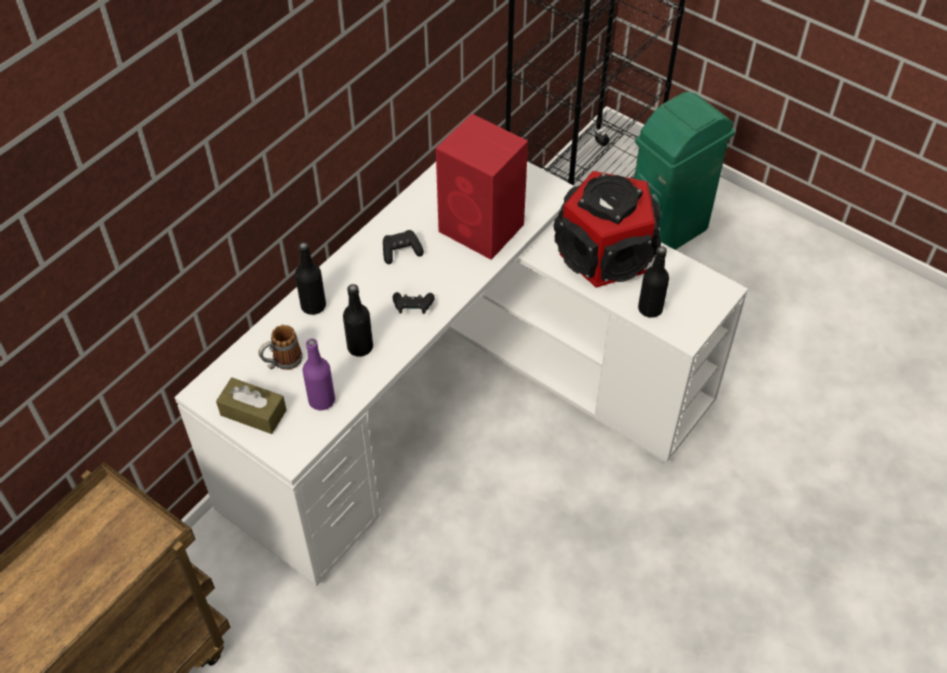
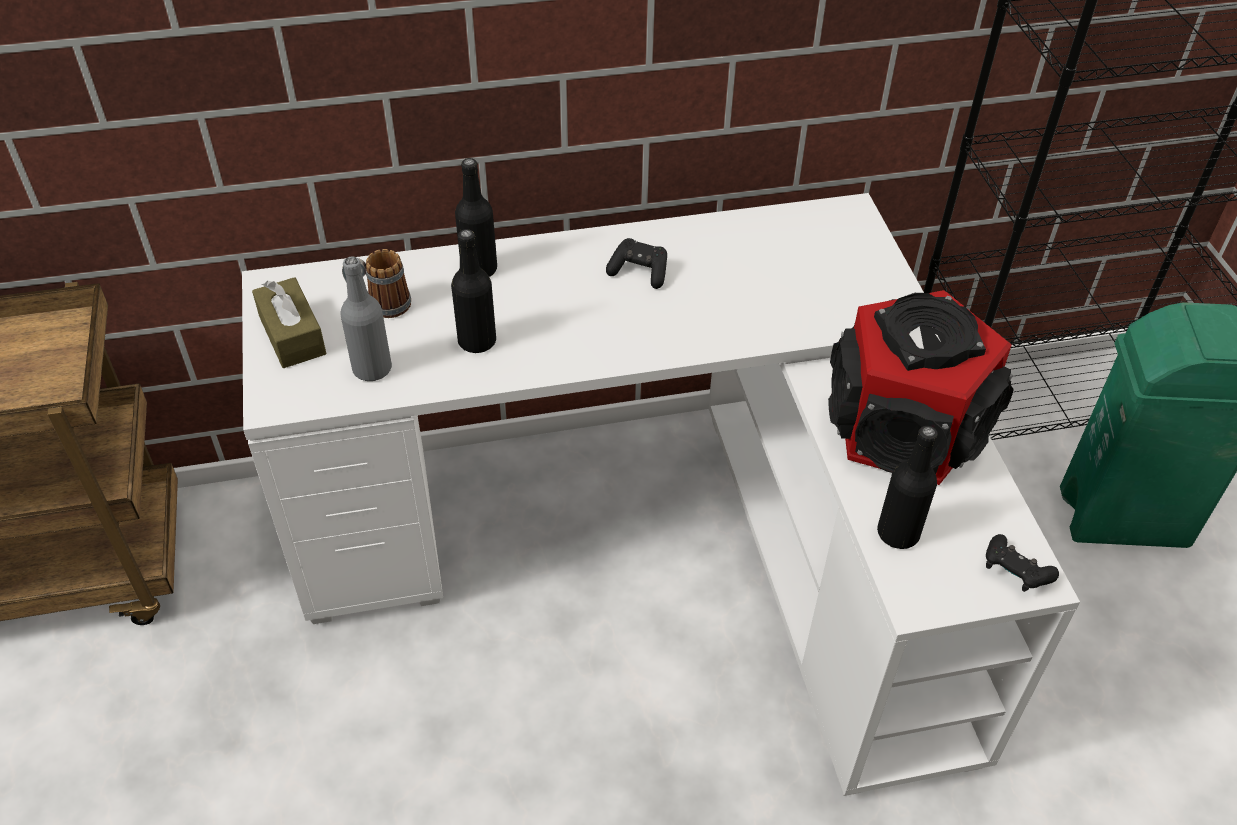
camera: 40 degrees right, 5 degrees down
(321, 400) = (372, 369): purple bottle -> grey bottle
(413, 307) = (584, 337): black game controller -> black game controller (1014, 573)
(483, 229) = (764, 303): red speaker -> none

